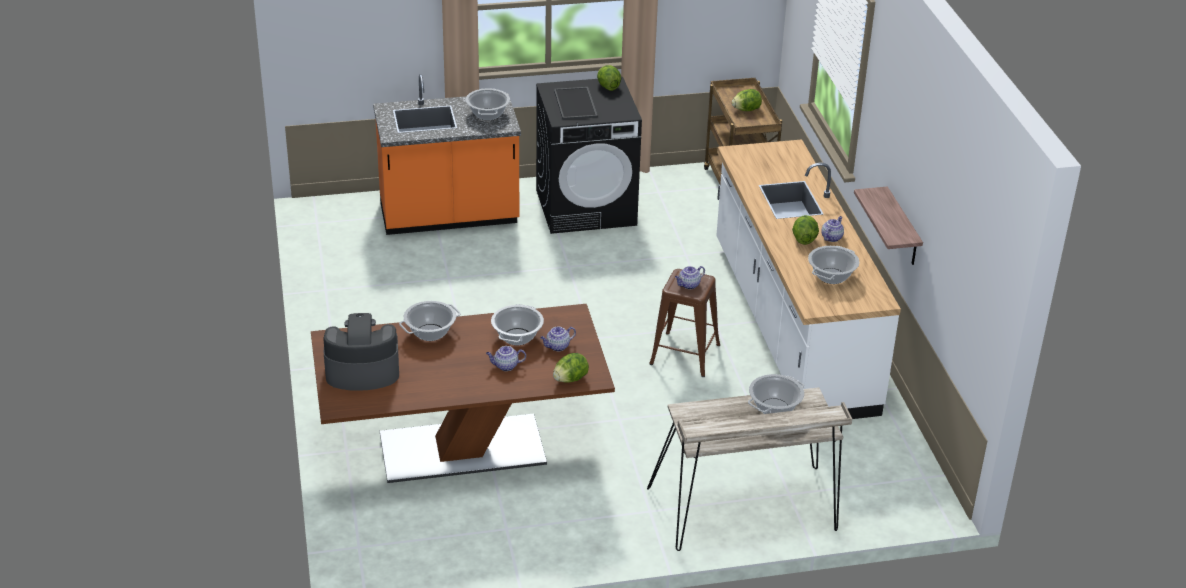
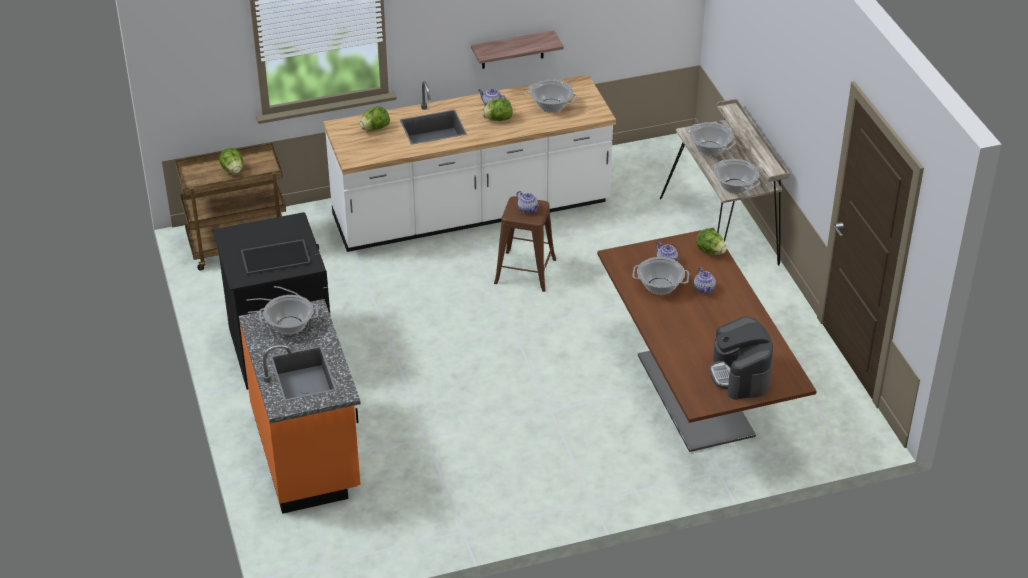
camera: 95 degrees left, 5 degrees up
(430, 332) = (669, 340): cooking pot -> cooking pot (734, 186)
(608, 87) = (237, 237): lettuce -> lettuce (375, 128)

